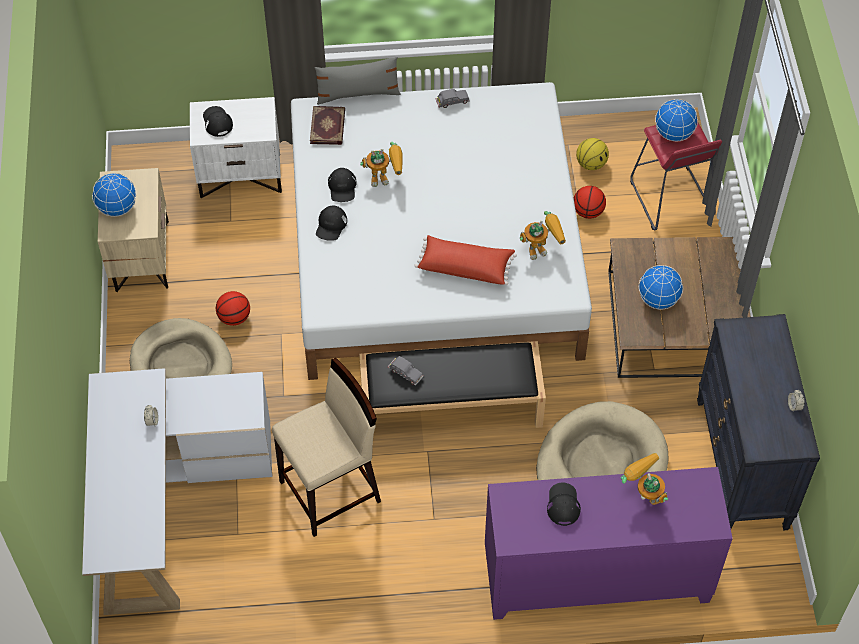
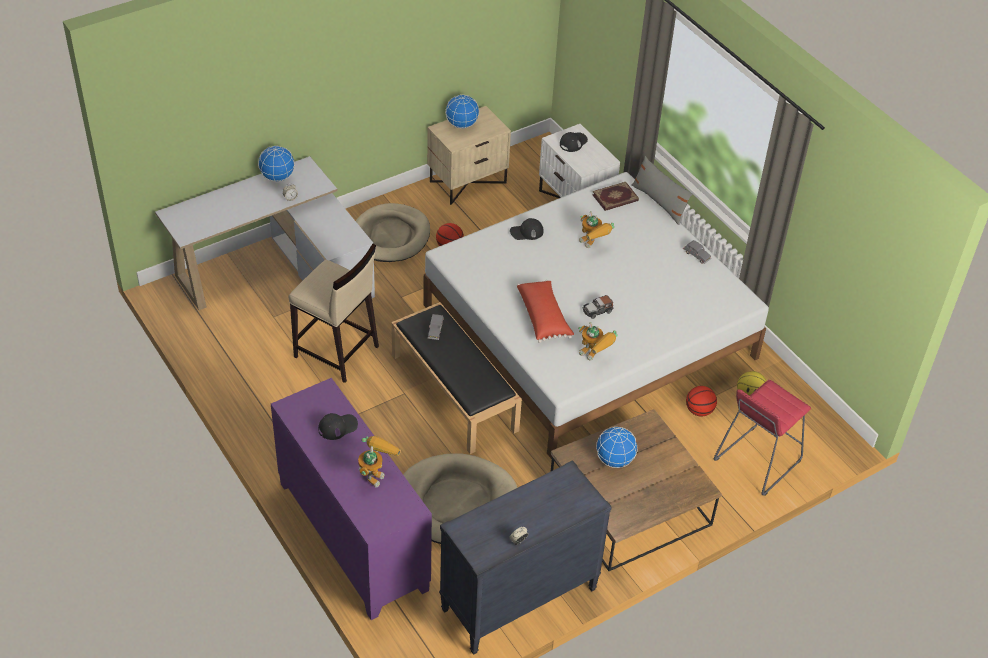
camera: 60 degrees right, 10 degrees down
(342, 187) = (565, 225): black cap -> none
(481, 217) = (597, 310): none -> toy car
(673, 134) = (777, 398): globe -> globe (277, 177)

